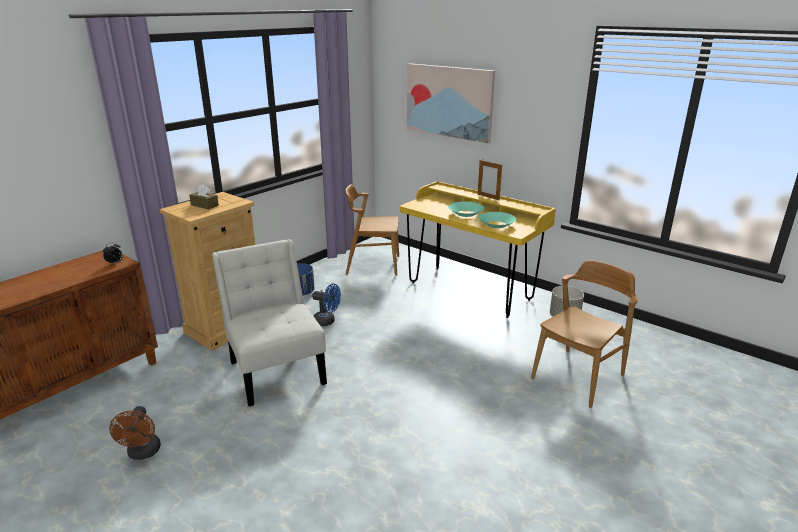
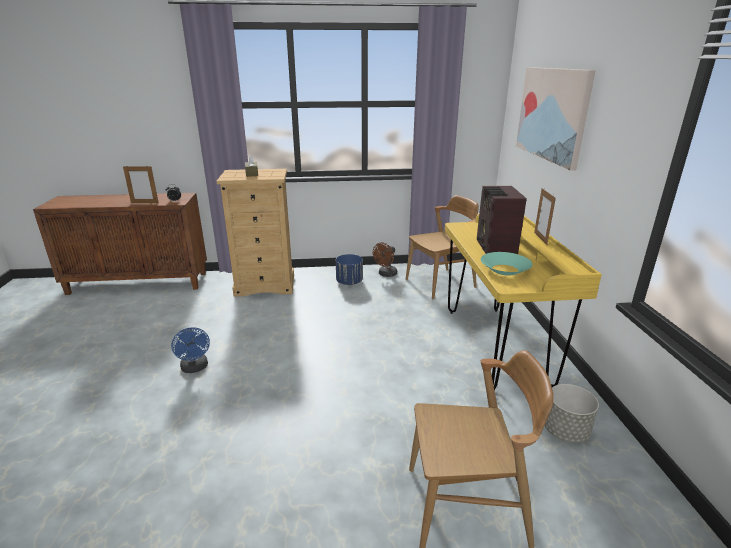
camera: 45 degrees right, 0 degrees up
(79, 276) = (144, 203): none -> picture frame
(143, 453) = (101, 340): brown fan -> brown fan (386, 274)
(276, 369) = (242, 329): white chair -> none
(327, 321) = (330, 312): blue fan -> blue fan (195, 368)
(373, 265) = (440, 283): brown chair -> brown chair turned 105 degrees clockwise
(466, 213) = (495, 249): turquoise bowl -> radio

